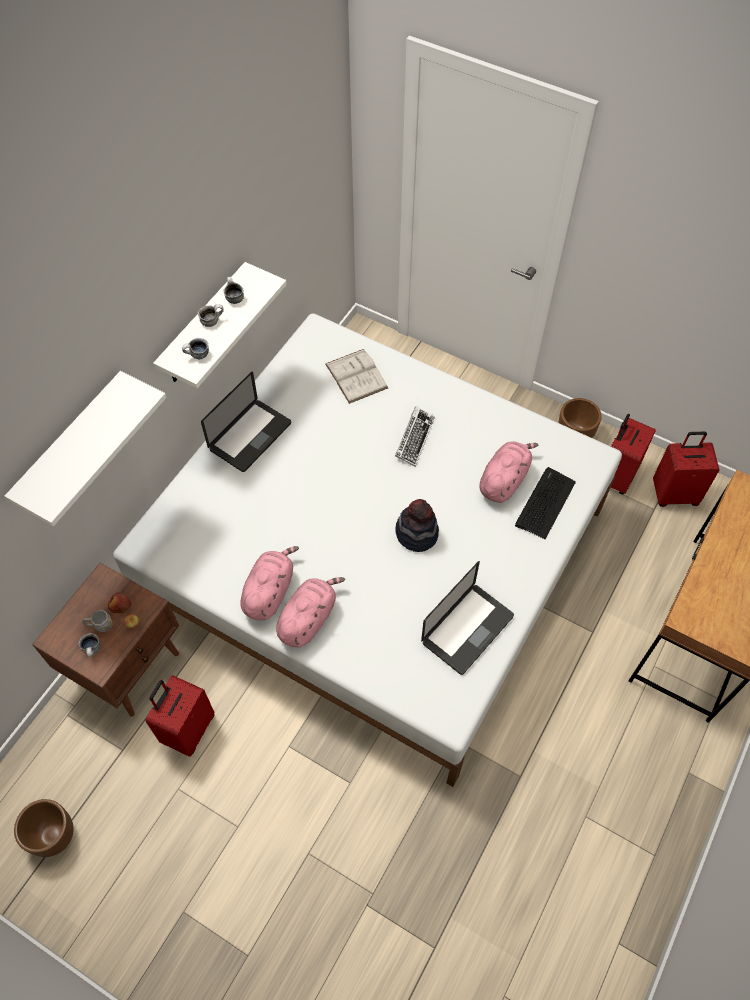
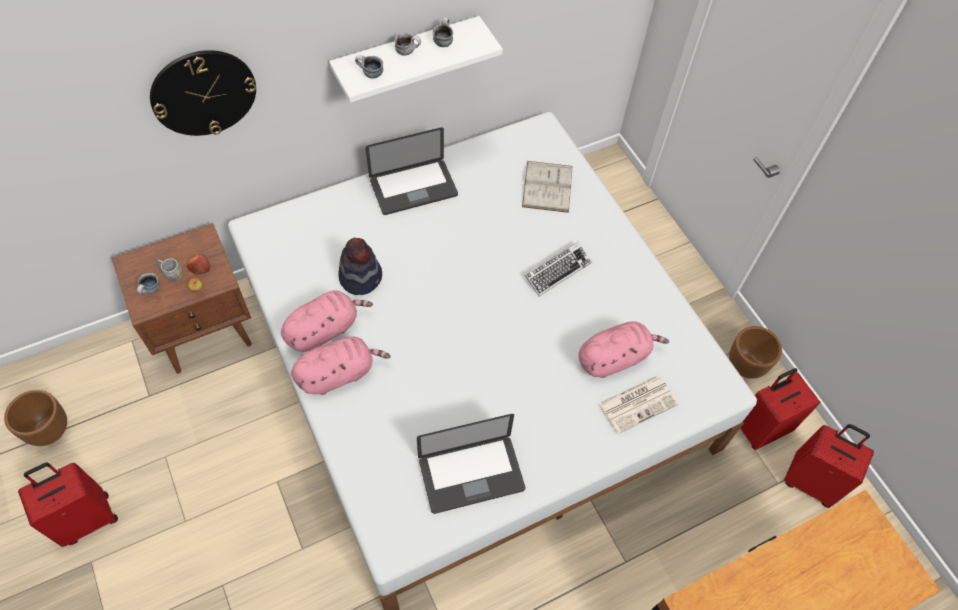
camera: 30 degrees right, 0 degrees up
(72, 446) = (203, 93): white shelf -> wall clock
(188, 729) = (210, 412): red suitcase -> red suitcase (87, 518)
(416, 533) = (493, 357): hat -> hat (361, 276)
(545, 503) = (638, 403): keyboard -> newspaper

